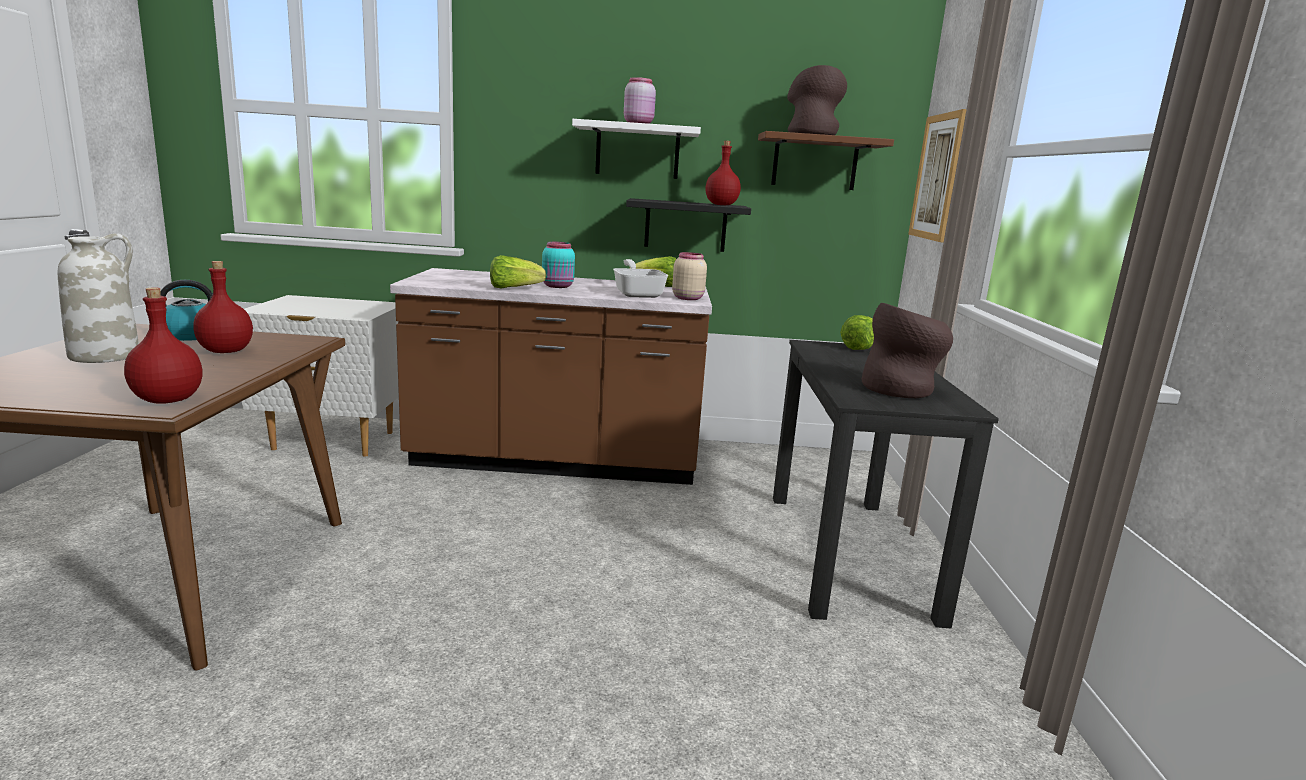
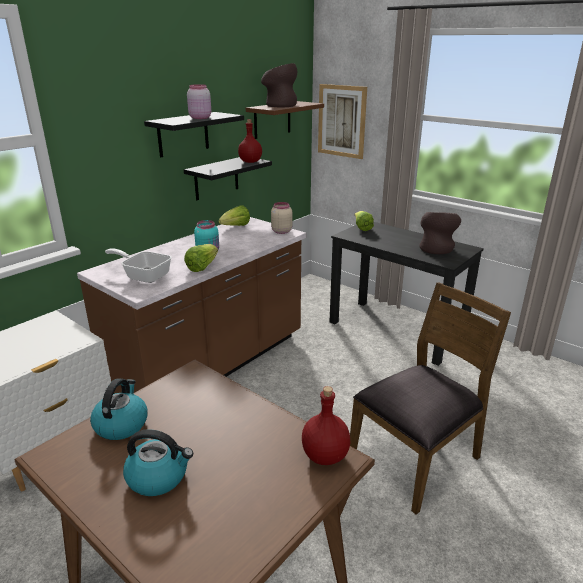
camera: 50 degrees left, 10 degrees up
(106, 355) = (159, 476): white vase -> kettle
(227, 351) = (198, 414): red bottle -> none
(525, 657) = (416, 458): none -> brown chair
(637, 151) = (183, 134): white shelf -> black shelf
(638, 294) = (256, 239): frying pan -> frying pan (144, 275)

